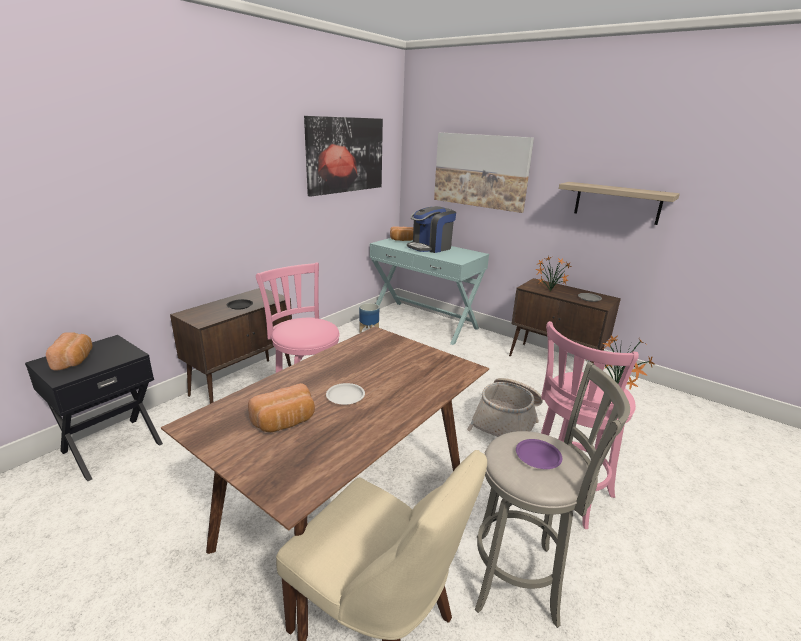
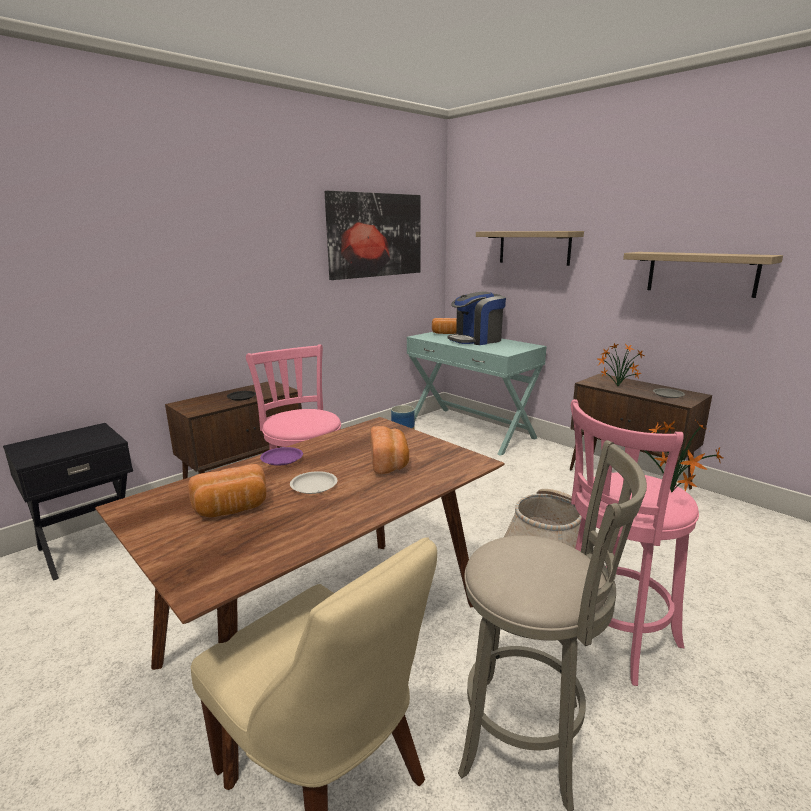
camera: 10 degrees right, 5 degrees down
(75, 360) = (51, 445): bread -> bread (390, 463)
(481, 171) = (534, 247): picture -> shelf
(538, 457) = (535, 565): purple plate -> purple plate (282, 459)

